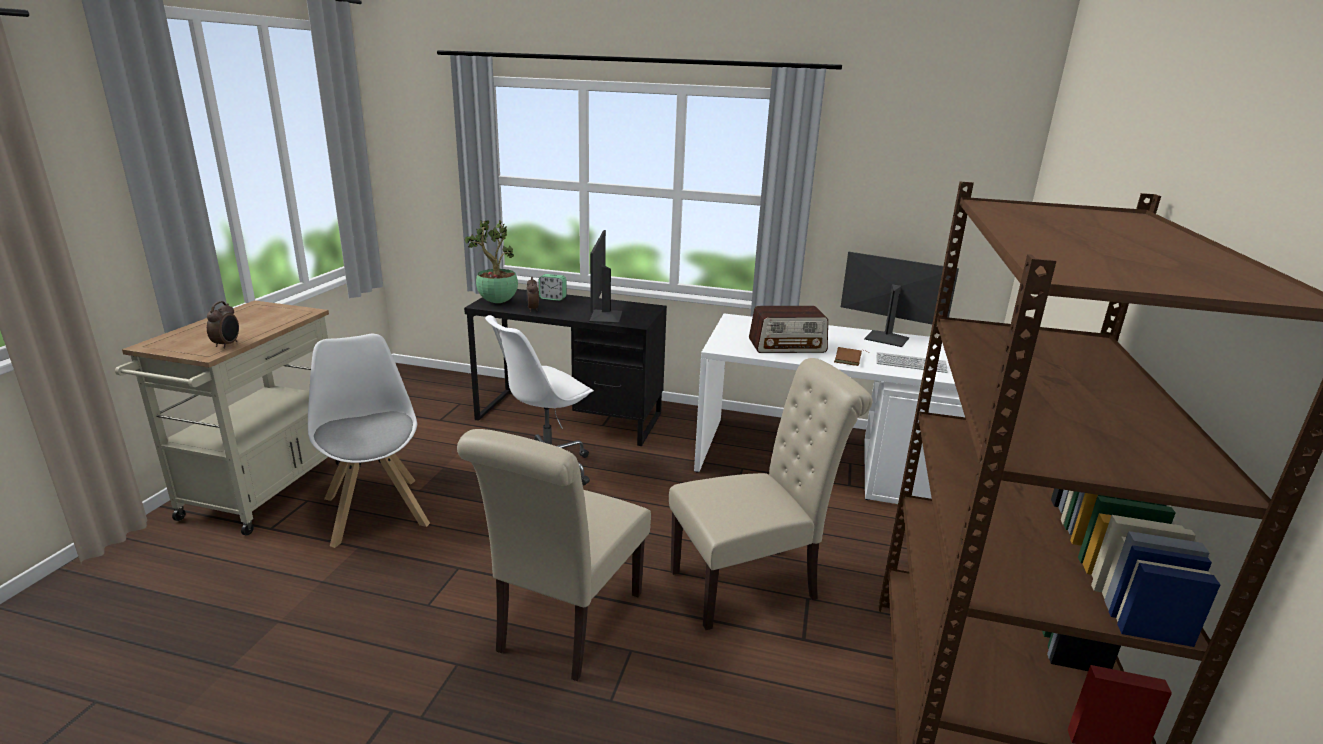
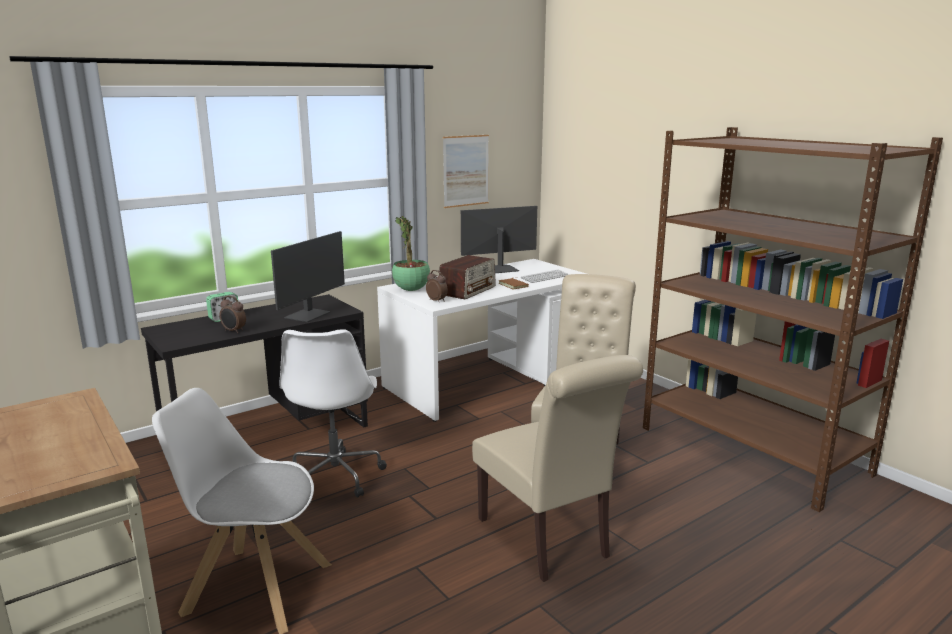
camera: 50 degrees left, 5 degrees down
(227, 344) = (99, 450): alarm clock -> alarm clock (437, 301)
(497, 302) = (182, 338): potted plant -> potted plant (411, 290)
(604, 316) = (309, 315): monitor -> monitor turned 105 degrees counterclockwise
(888, 204) = (466, 171): none -> picture

